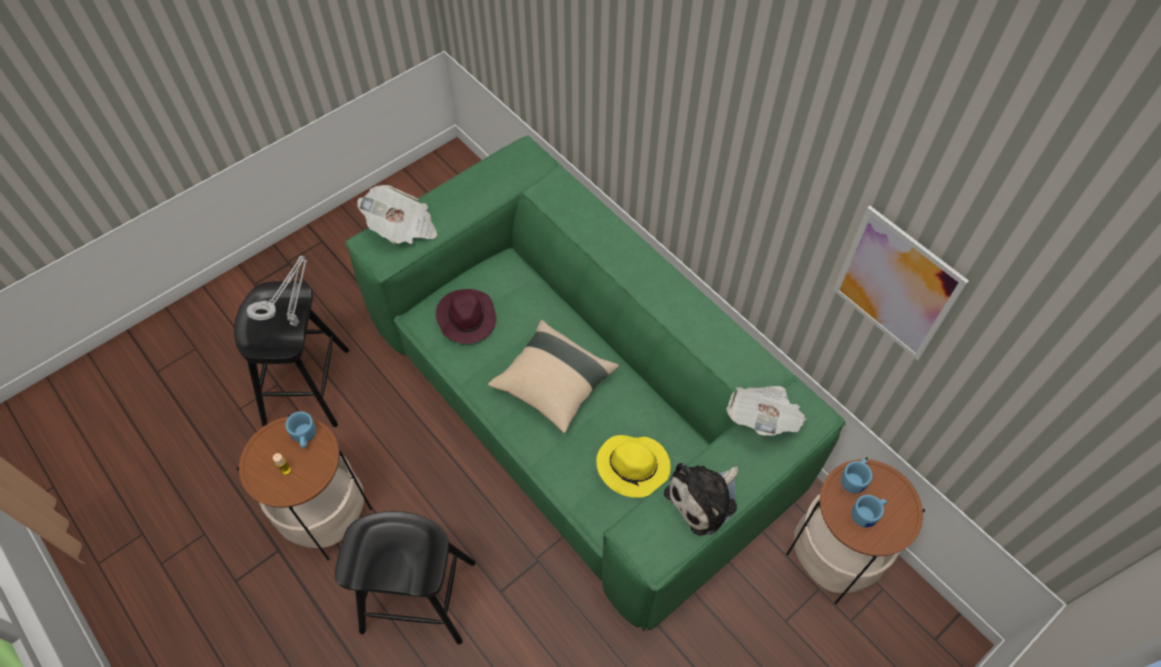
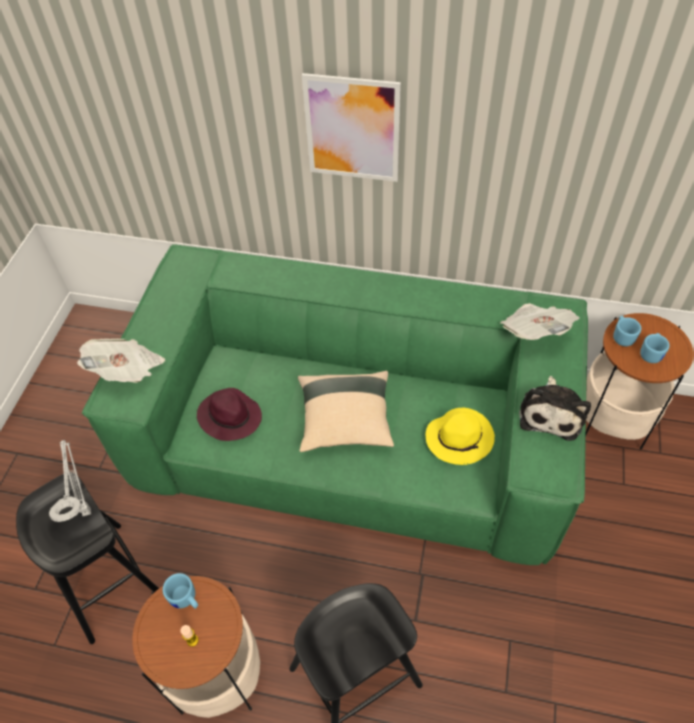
camera: 35 degrees left, 5 degrees down
(896, 285) = (607, 148): picture -> picture (352, 129)

